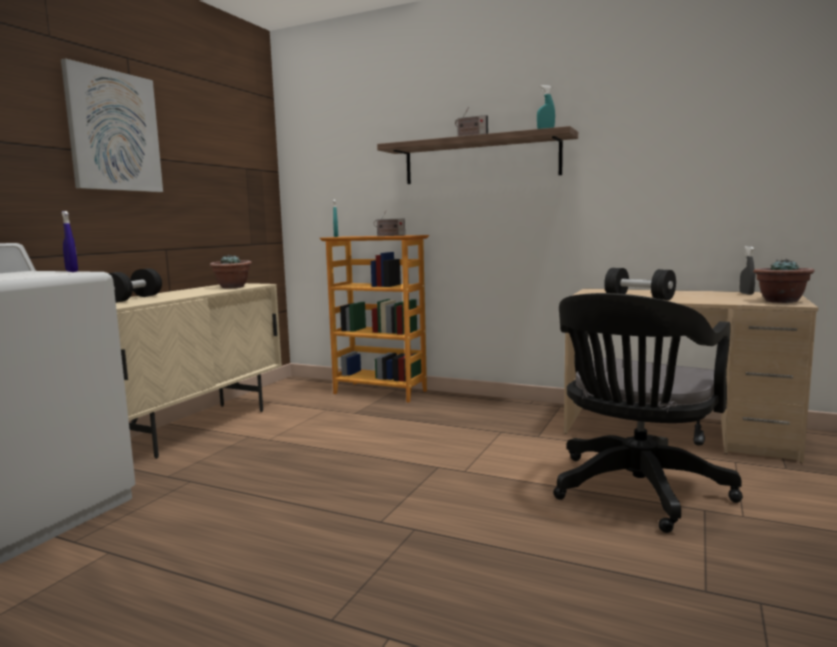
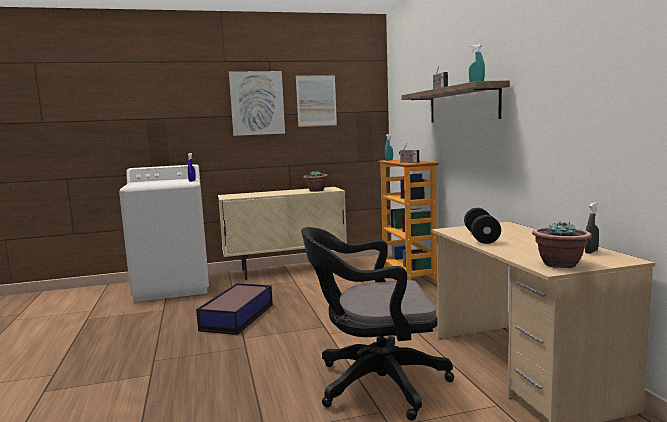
camera: 50 degrees right, 0 degrees up
(133, 299) = (252, 194): black dumbbell -> none
(199, 142) = (316, 100): none -> picture
(293, 503) = (238, 317): none -> storage box

